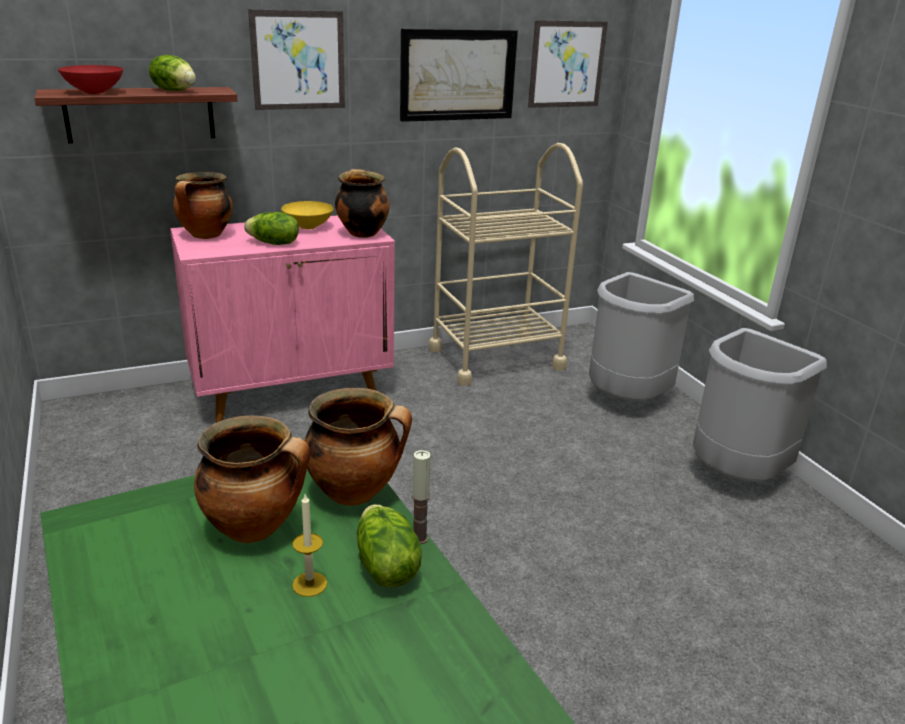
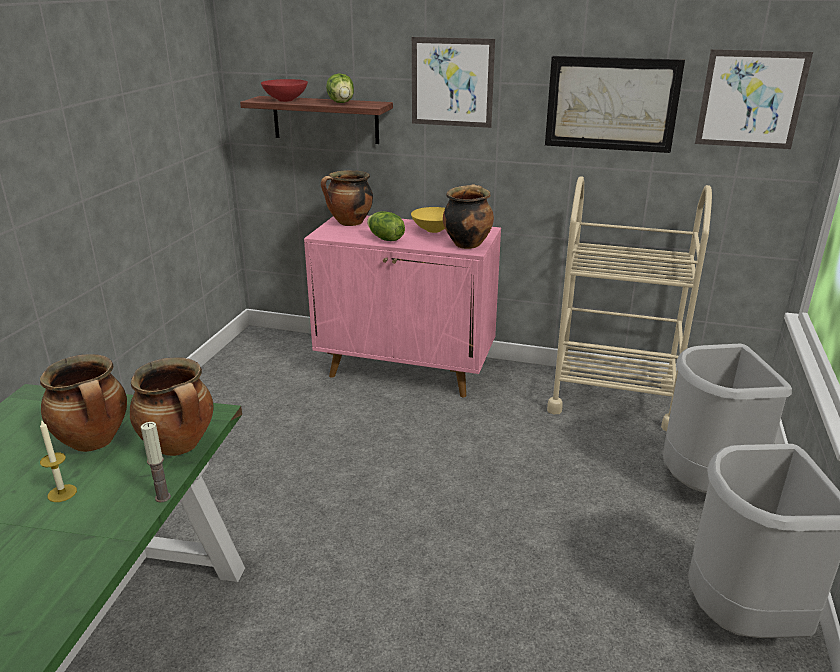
camera: 40 degrees right, 0 degrees up
(385, 567) = (114, 505): lettuce -> none

